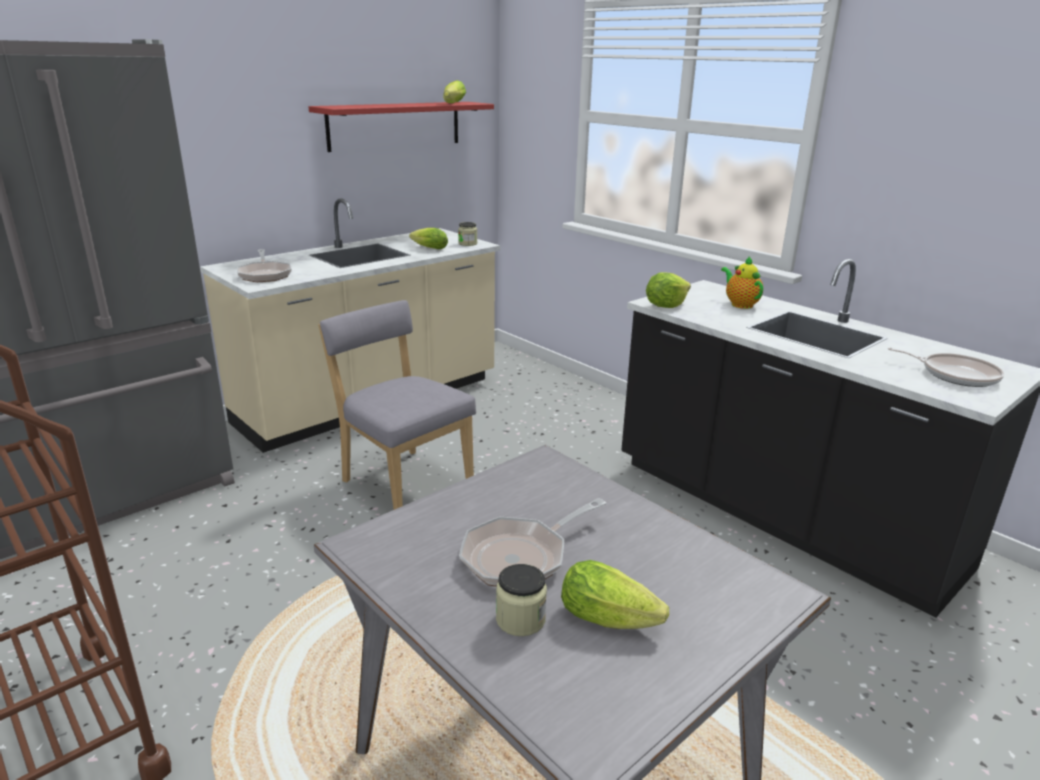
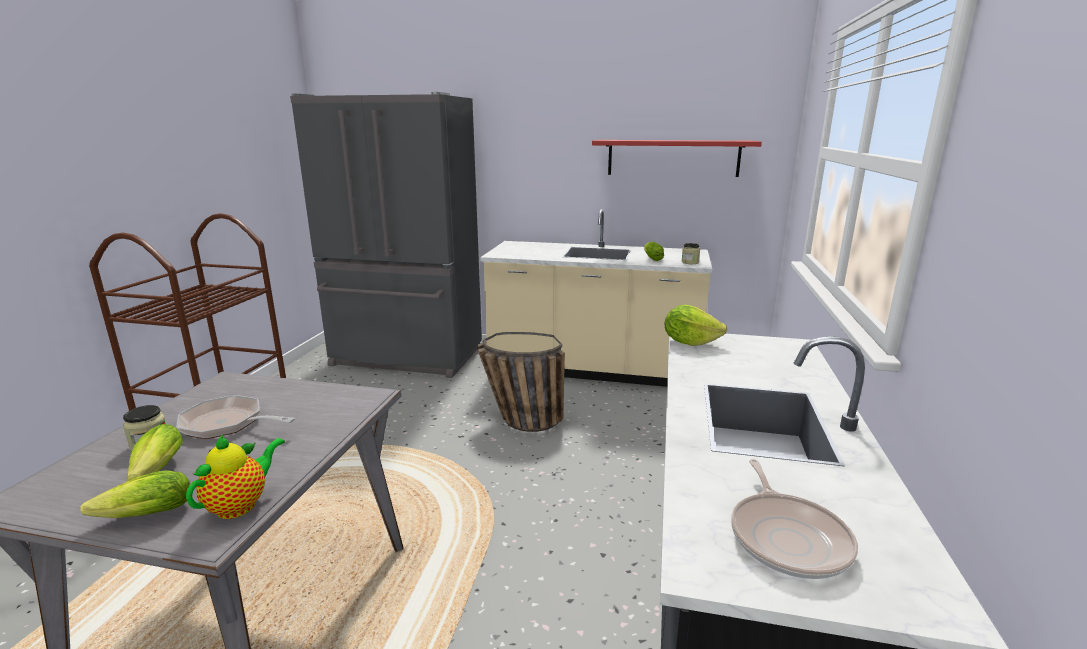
camera: 55 degrees right, 5 degrees down
(265, 274) = (516, 251): frying pan -> none
(403, 481) = (518, 421): grey chair -> basket
(452, 103) = (720, 140): lettuce -> lettuce (142, 516)
(740, 304) = (771, 368): teapot -> teapot (241, 505)

